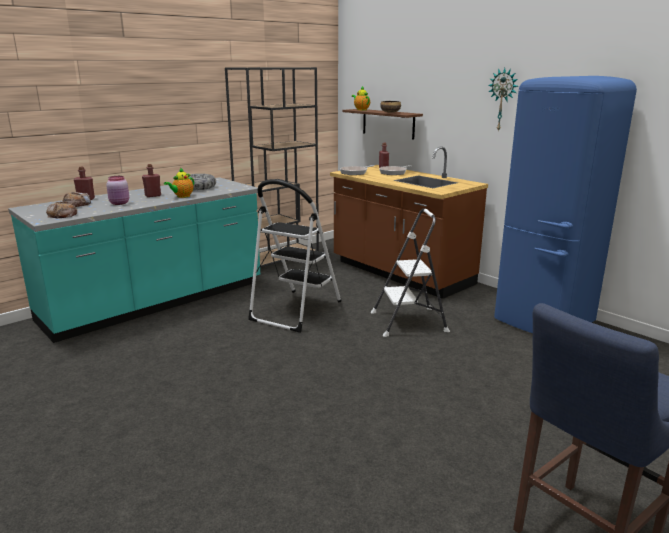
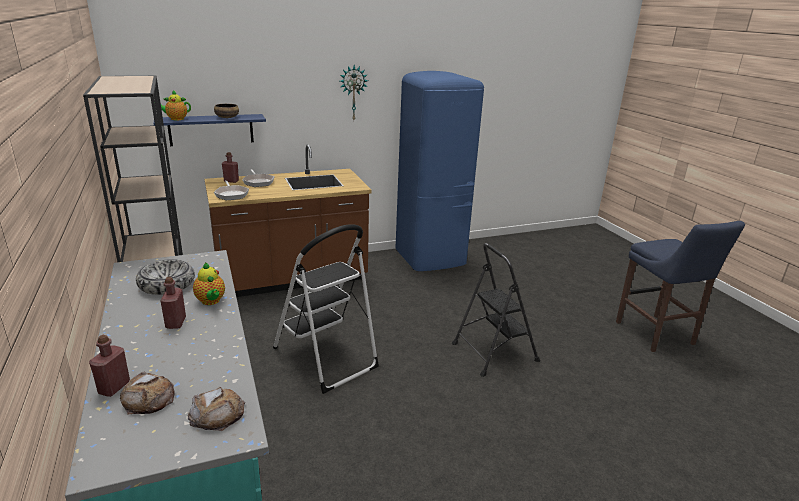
camera: 70 degrees left, 5 degrees up
(120, 203) = (194, 354): pink jar -> none
(376, 385) = (492, 352): none -> black step ladder
(388, 123) = (211, 130): brown shelf -> blue shelf
(411, 321) = (395, 305): white step ladder -> none

